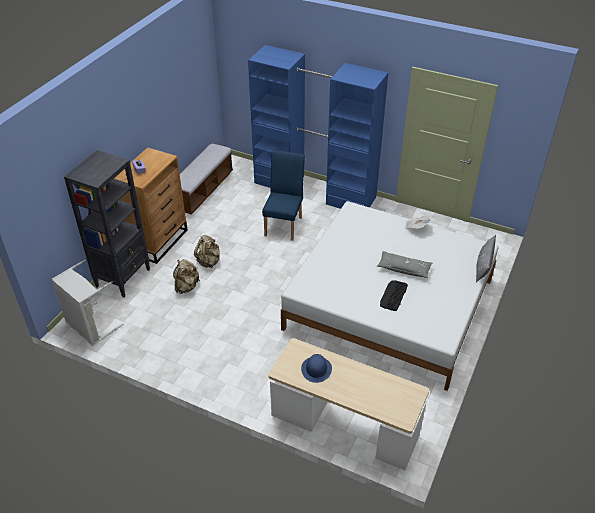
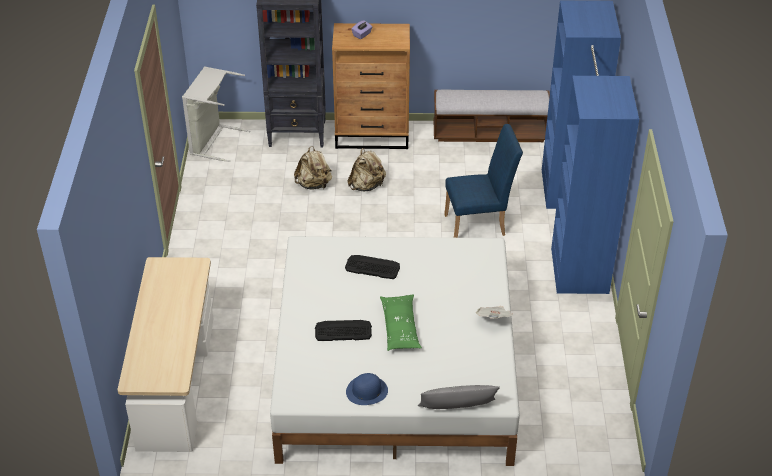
camera: 65 degrees right, 0 degrees up
(316, 369) = (172, 291): blue hat -> blue hat (366, 391)
(340, 263) = (372, 267): none -> keyboard
(404, 268) = (400, 328): grey pillow -> green pillow

